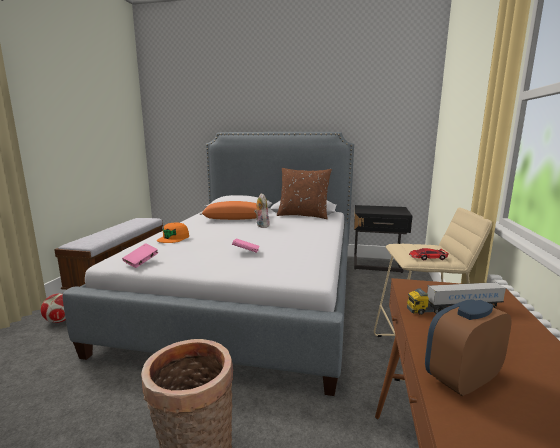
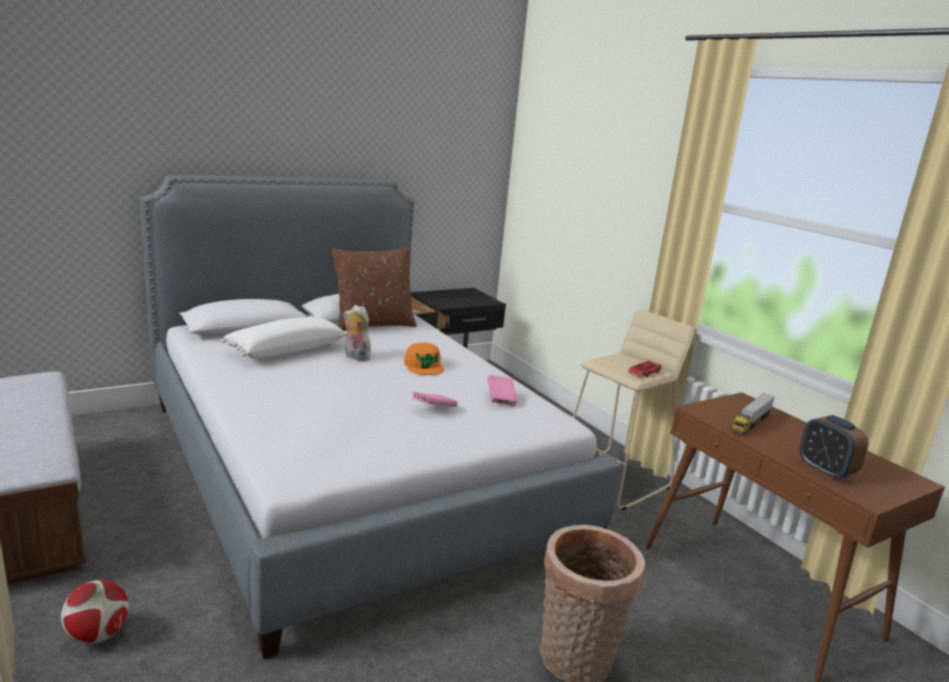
camera: 45 degrees left, 5 degrees up
(141, 262) = (340, 466): pink book -> pink book (501, 399)
(173, 238) = (288, 412): orange cap -> orange cap (424, 366)
(235, 218) = (286, 350): orange pillow -> white pillow
(462, 379) = (825, 470): alarm clock -> alarm clock turned 45 degrees counterclockwise

